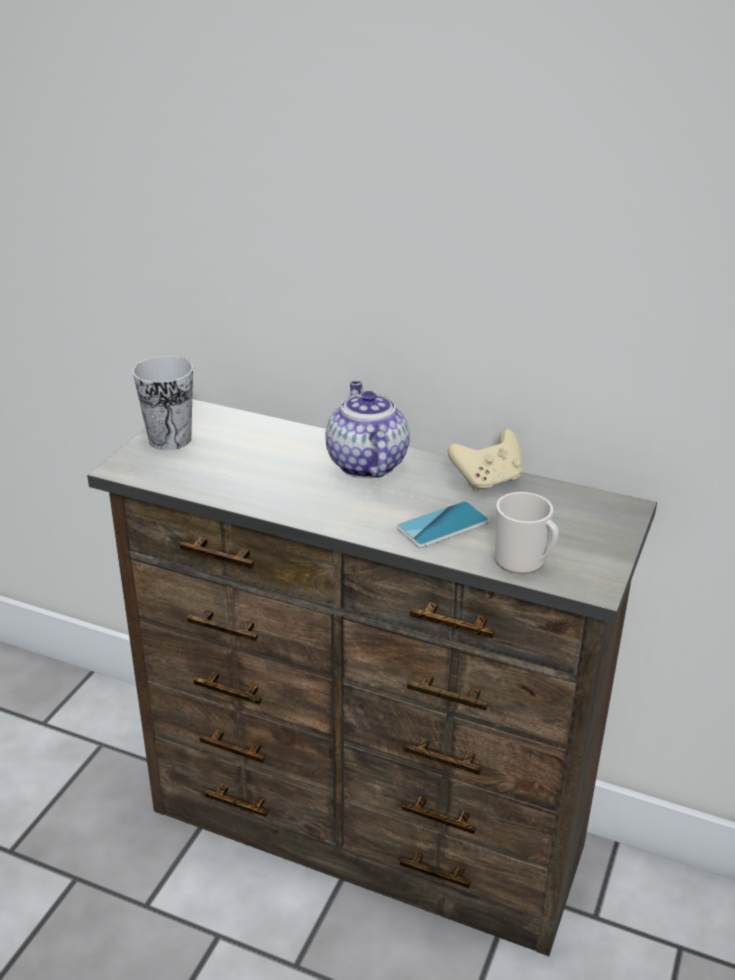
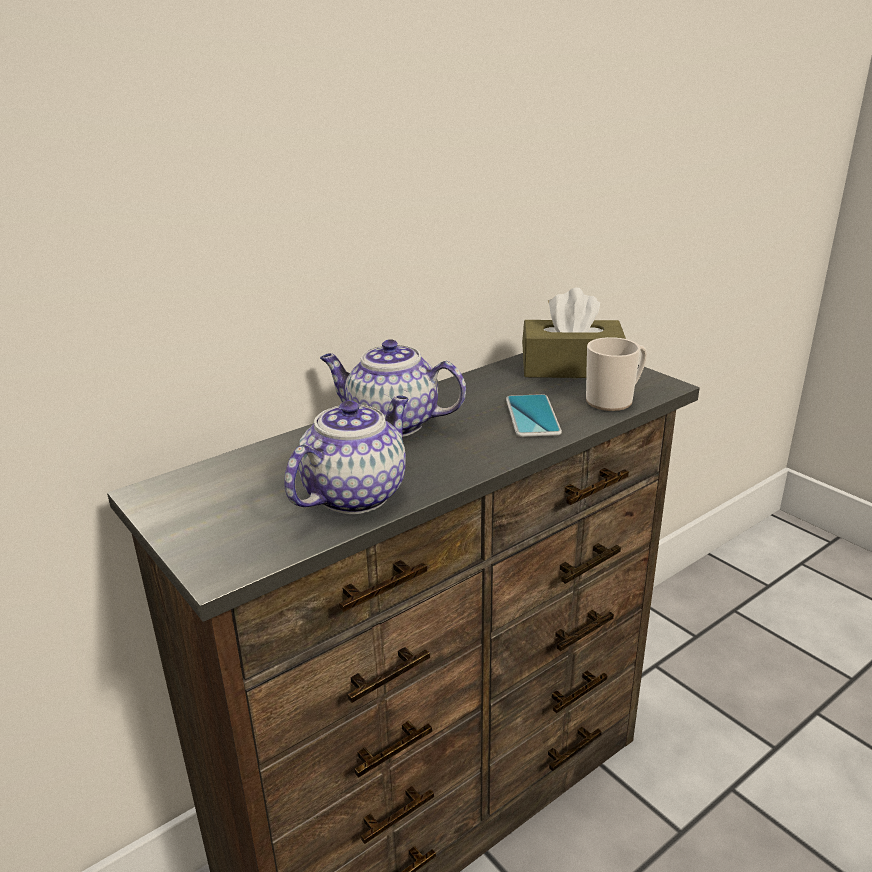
camera: 60 degrees left, 5 degrees down
(170, 439) = (198, 521): cup -> none
(246, 483) = (355, 494): none -> teapot
(487, 481) = (479, 382): beige game controller -> none
(576, 521) = (571, 368): none -> brown tissue box

